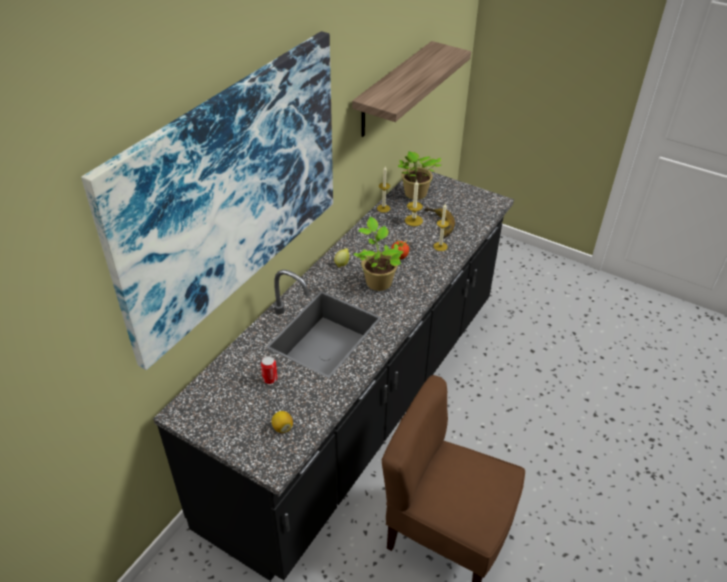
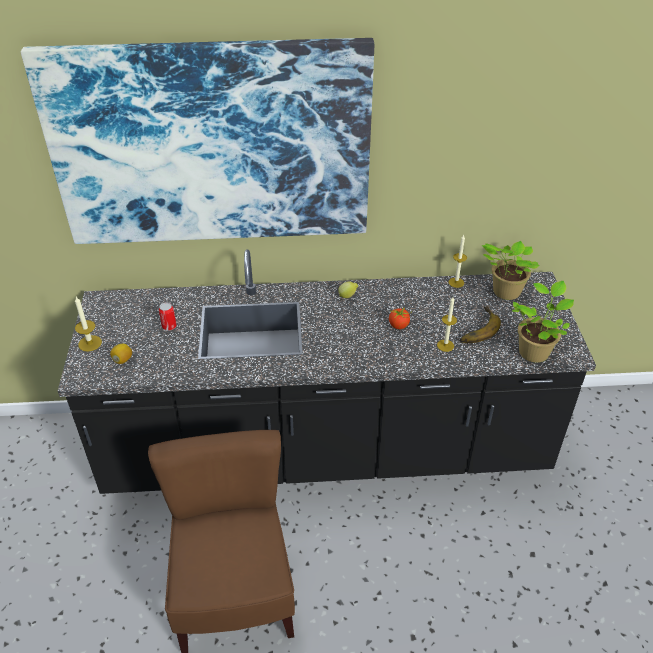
camera: 55 degrees right, 0 degrees up
(378, 281) = (348, 328): potted plant -> potted plant (534, 351)
(393, 90) = (518, 160): shelf -> none
(413, 220) = (463, 310): candle -> candle (90, 343)

